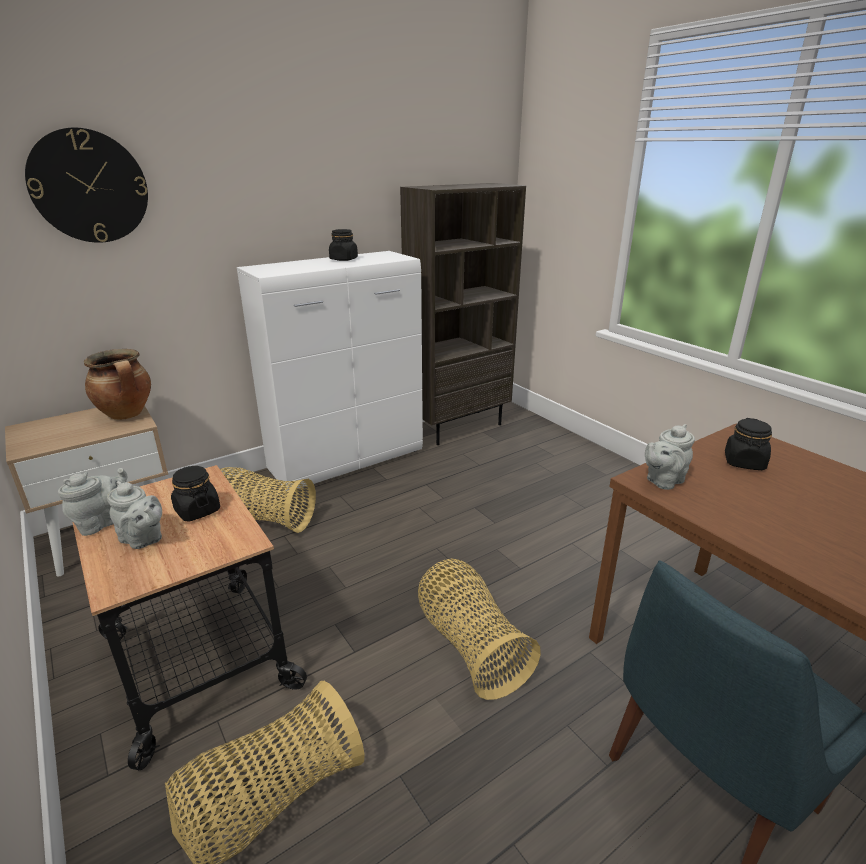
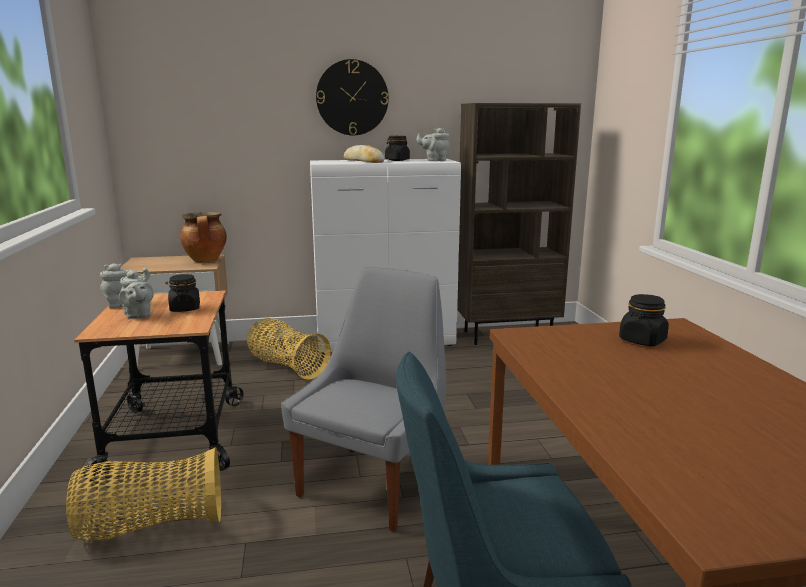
camera: 25 degrees right, 10 degrees down
(89, 187) = (212, 94): wall clock -> wall clock (352, 98)
(310, 265) = (364, 161): none -> bread
(470, 646) = (373, 483): basket -> grey chair
(663, 481) = (535, 337): grey teapot -> grey teapot (434, 160)

